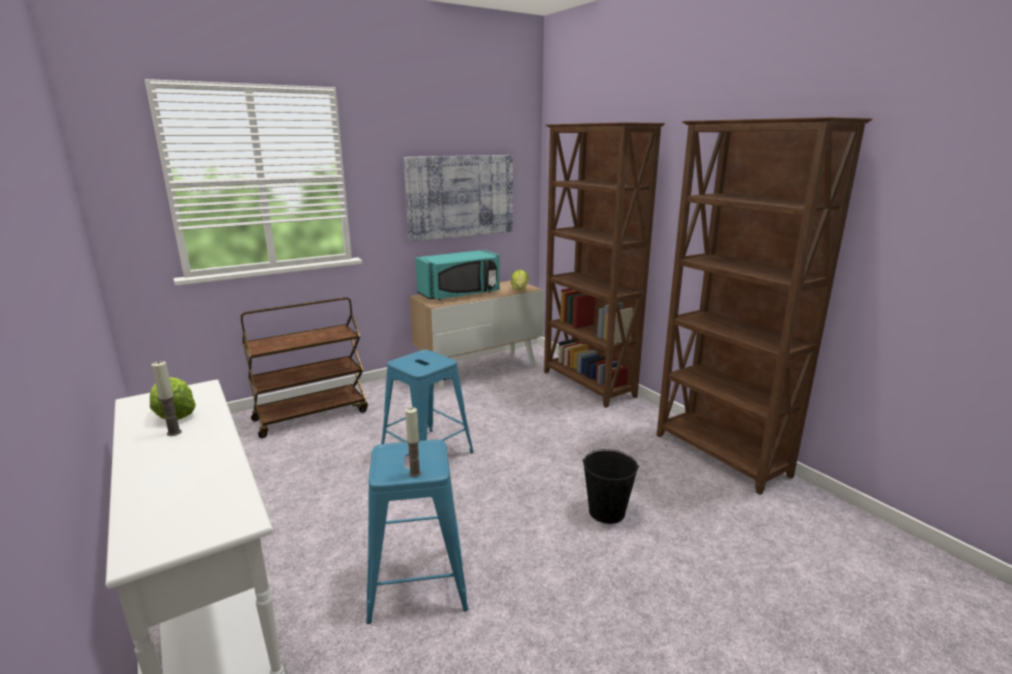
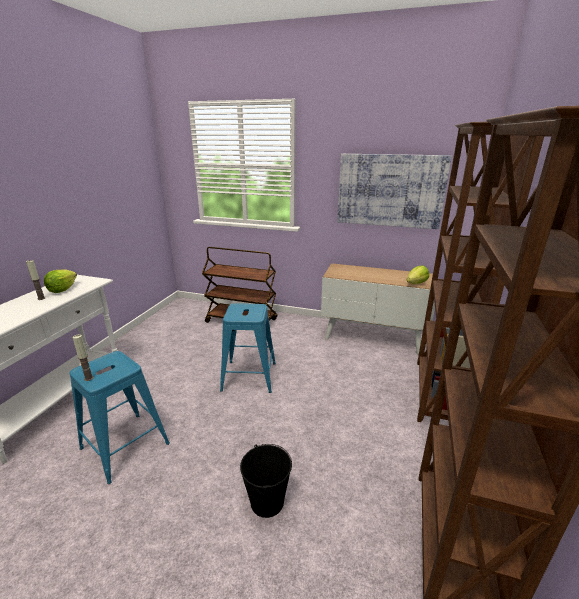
camera: 50 degrees right, 5 degrees up
(460, 294) = (364, 272): turquoise microwave -> none

